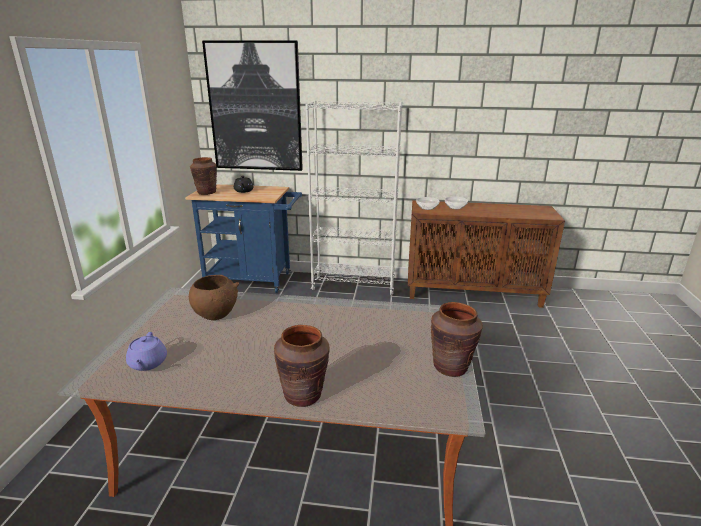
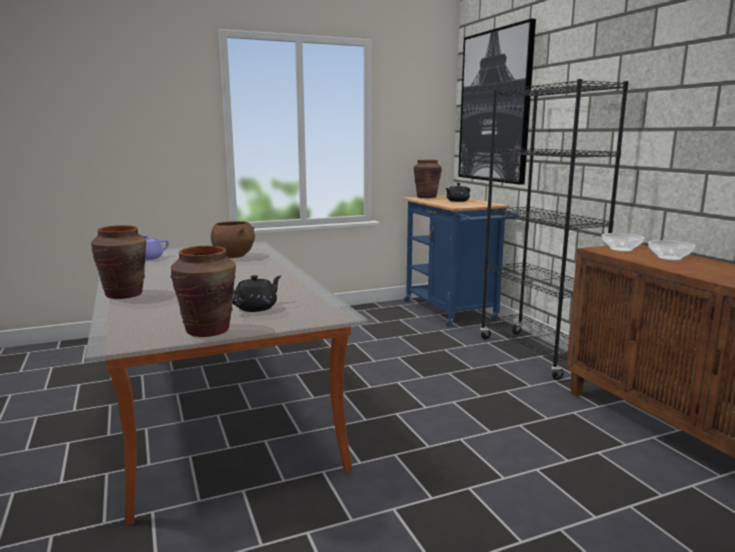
camera: 60 degrees right, 10 degrees down
(353, 285) = (535, 354): white bookcase -> black bookcase
(406, 337) = (256, 307): none -> black teapot

